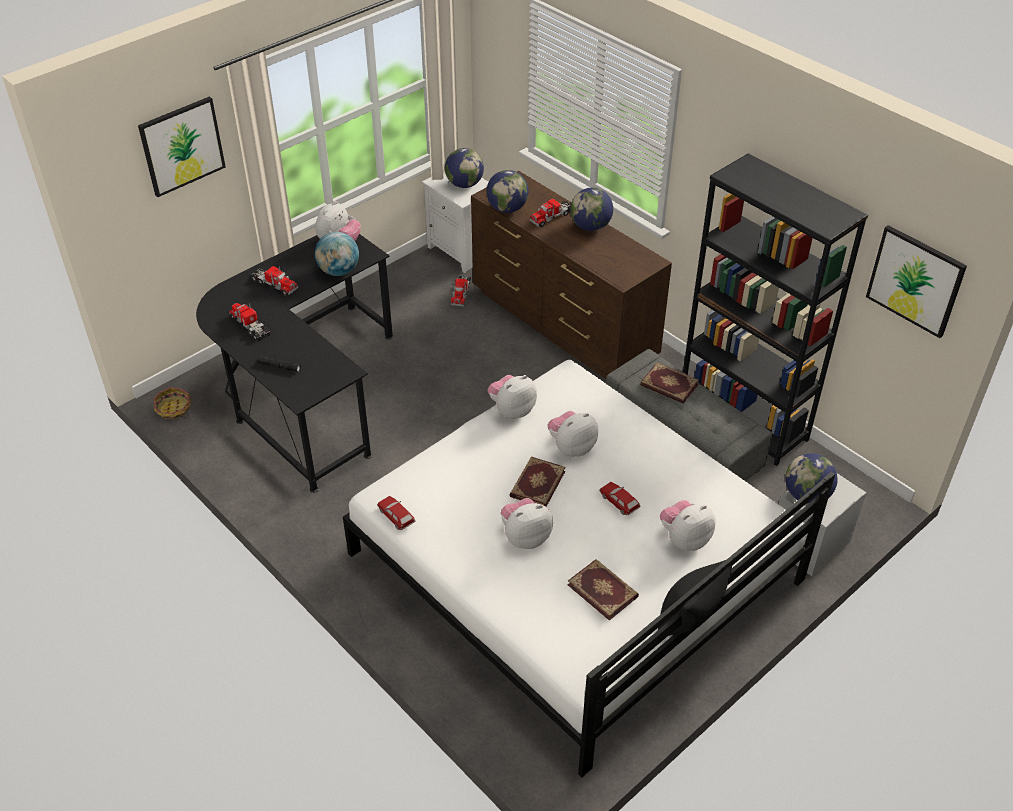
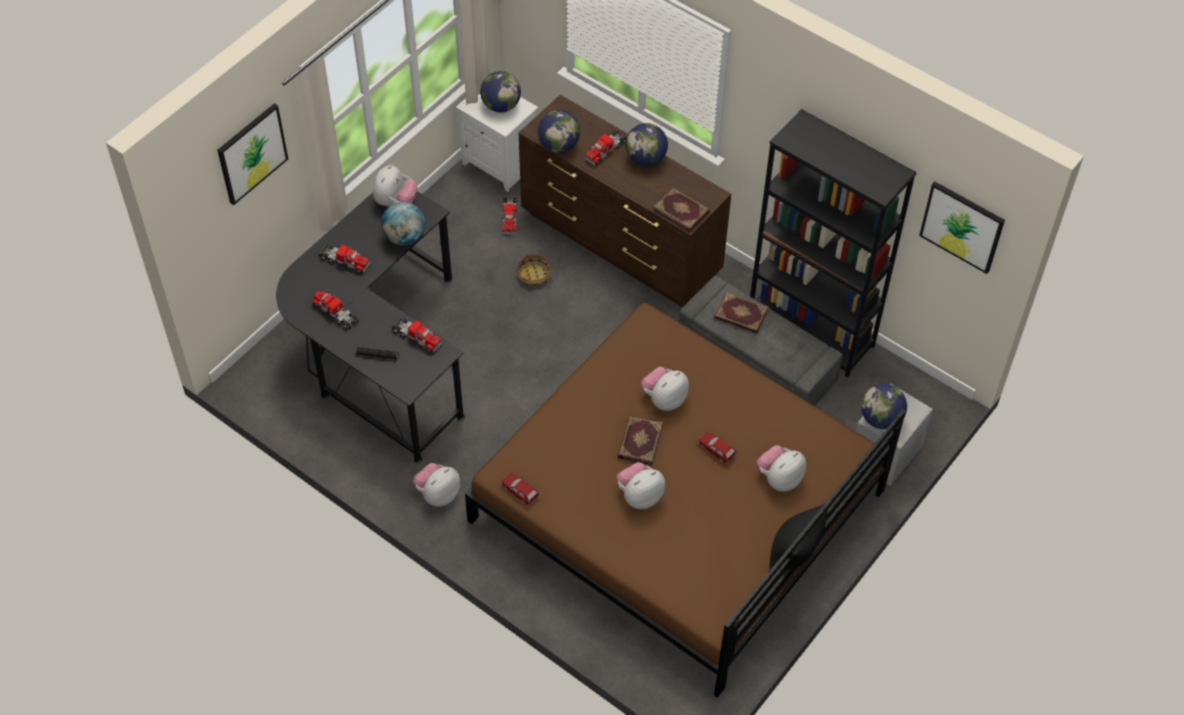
camera: 10 degrees left, 10 degrees up
(174, 409) = (254, 391): basket -> basket (534, 275)
(324, 355) = (416, 337): none -> toy truck
(512, 410) = (601, 366): plush toy -> plush toy (438, 494)
(574, 567) = (677, 506): white bed -> brown bed
(603, 590) = (717, 538): book -> book (681, 210)

